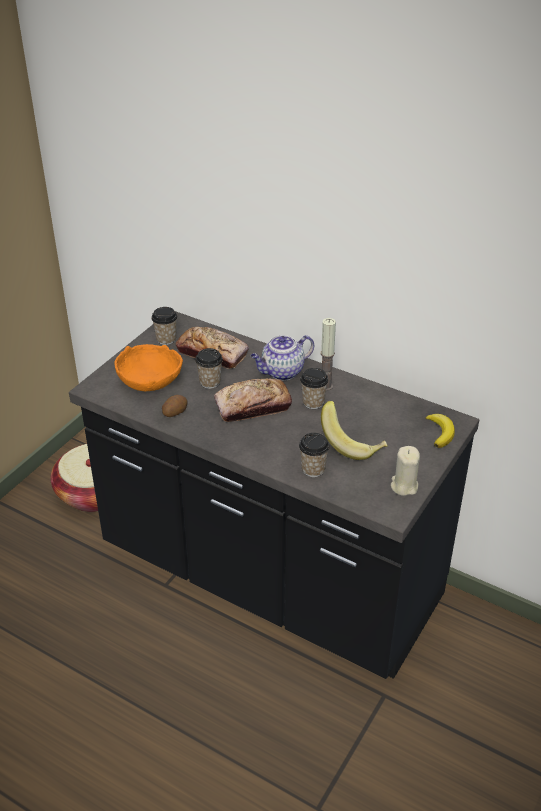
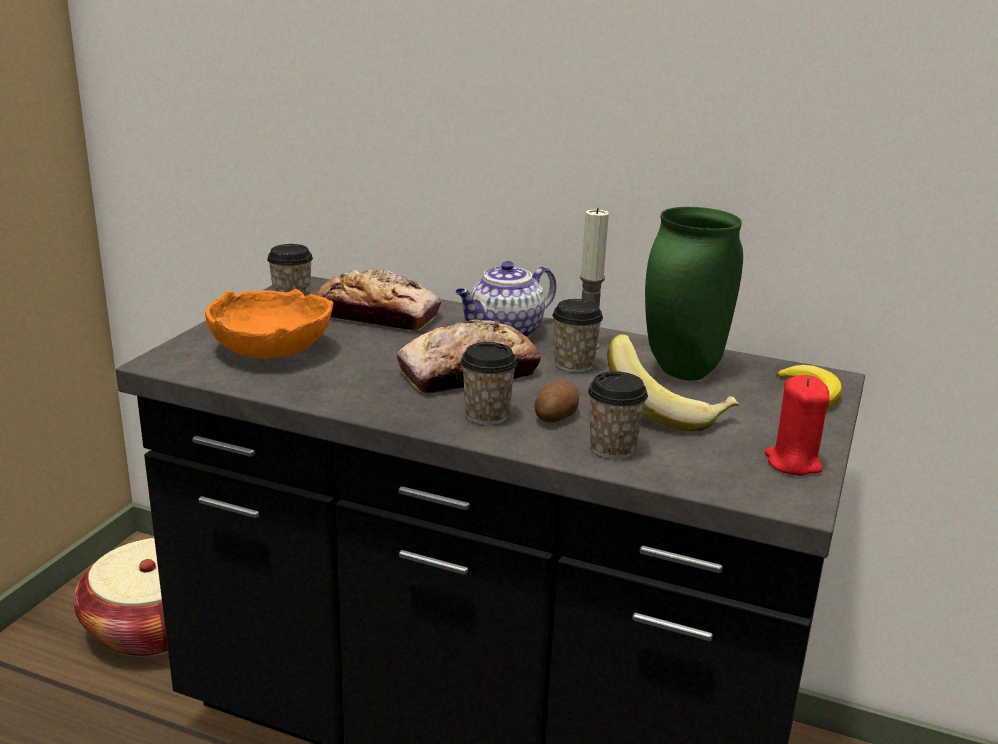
camera: 10 degrees left, 15 degrees down
(174, 412) = (324, 385): potato -> potato (555, 416)
(210, 382) = (381, 348): cup -> cup (487, 415)
(372, 411) = (681, 371): none -> green vase
(404, 486) = (793, 463): beige candle -> red candle

